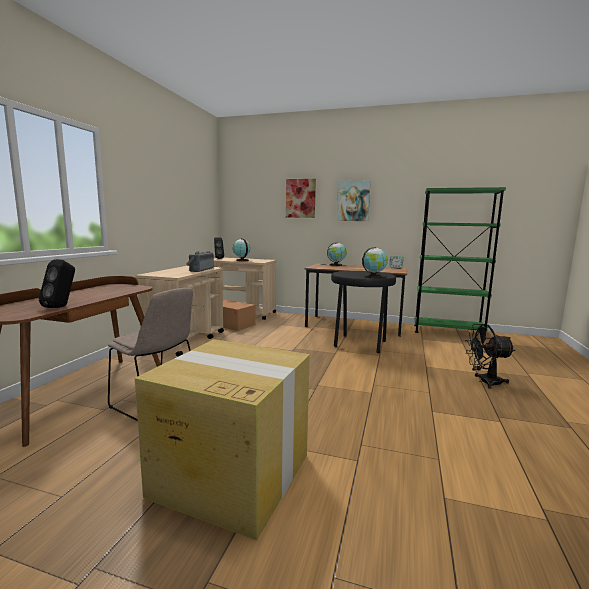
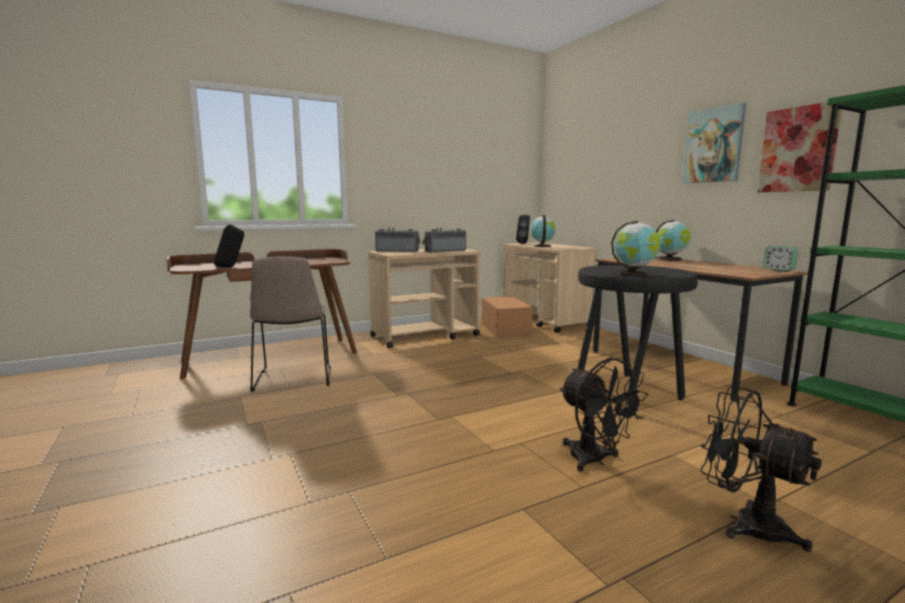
camera: 45 degrees right, 0 degrees up
(164, 273) = (398, 251): none -> radio
(230, 474) = (213, 452): cardboard box -> none
(300, 198) = (634, 151): picture -> picture (798, 149)
(411, 380) = (595, 460): none -> black fan

